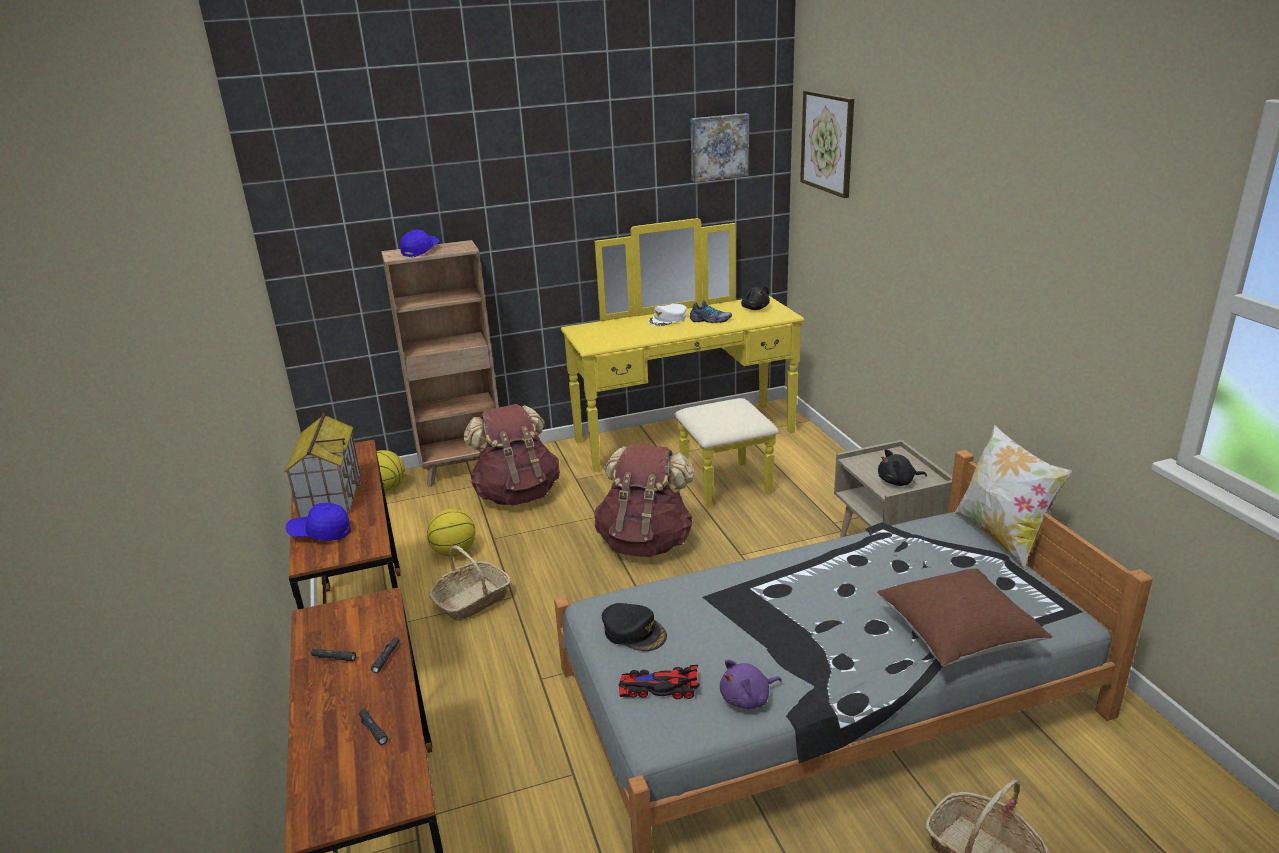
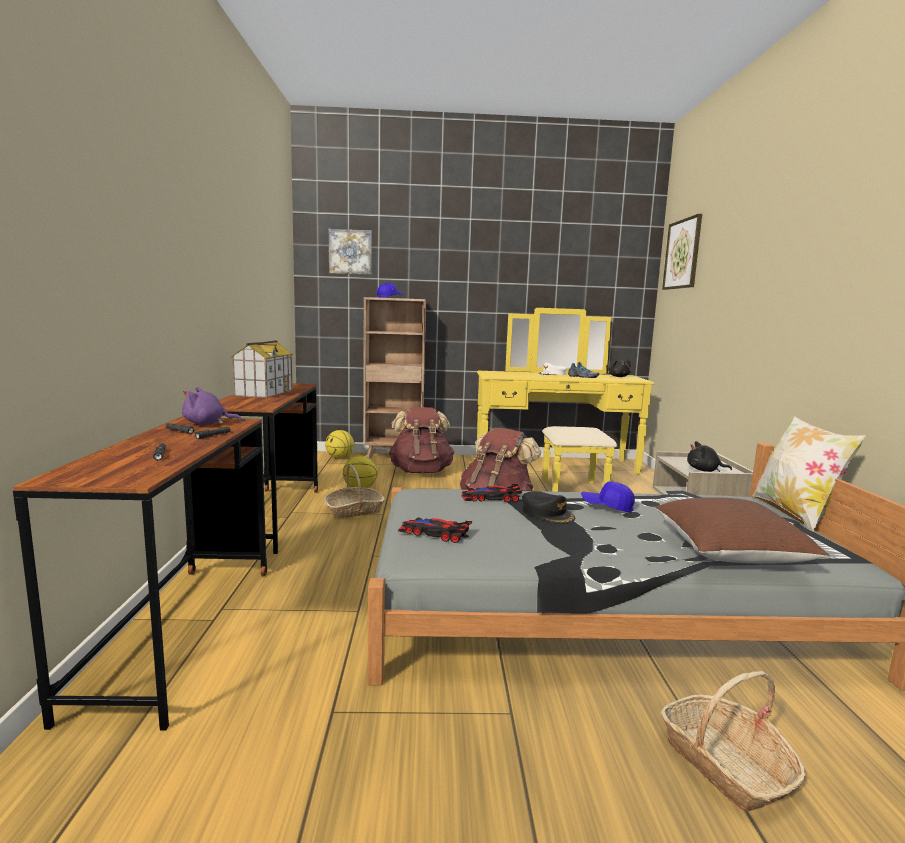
camera: 15 degrees right, 15 degrees down
(320, 533) = (239, 400): blue cap -> blue cap (607, 506)
(634, 632) = (437, 506): black cap -> black cap (547, 513)
(685, 598) = (490, 498): none -> toy car
(718, 147) = (604, 262): picture -> picture (350, 252)
(748, 699) = (506, 552): purple plush toy -> purple plush toy (207, 424)

